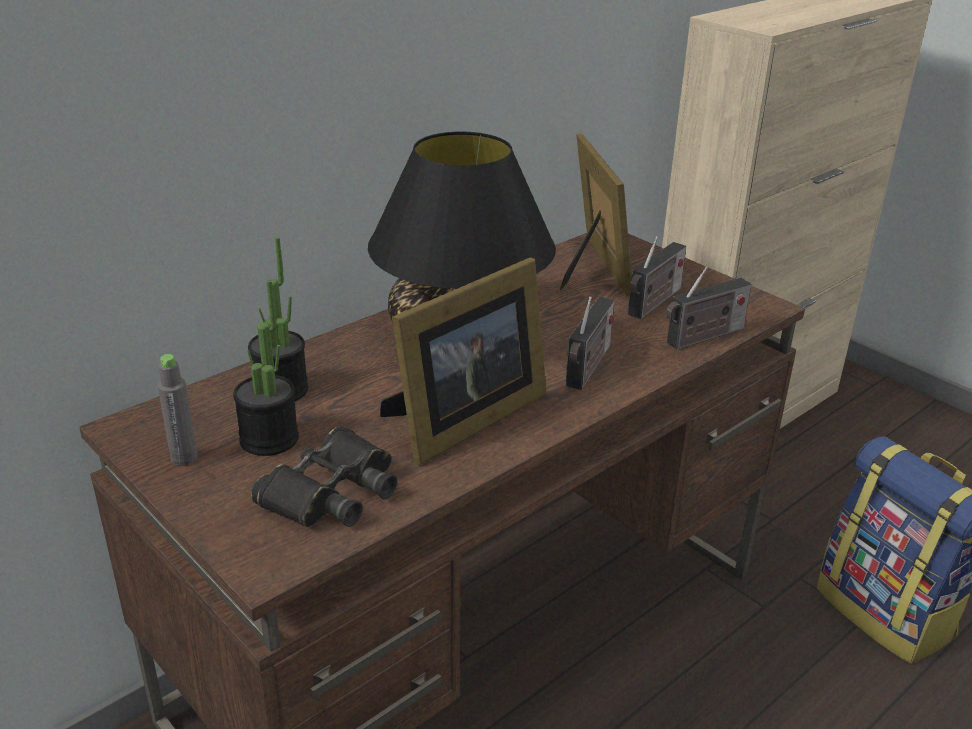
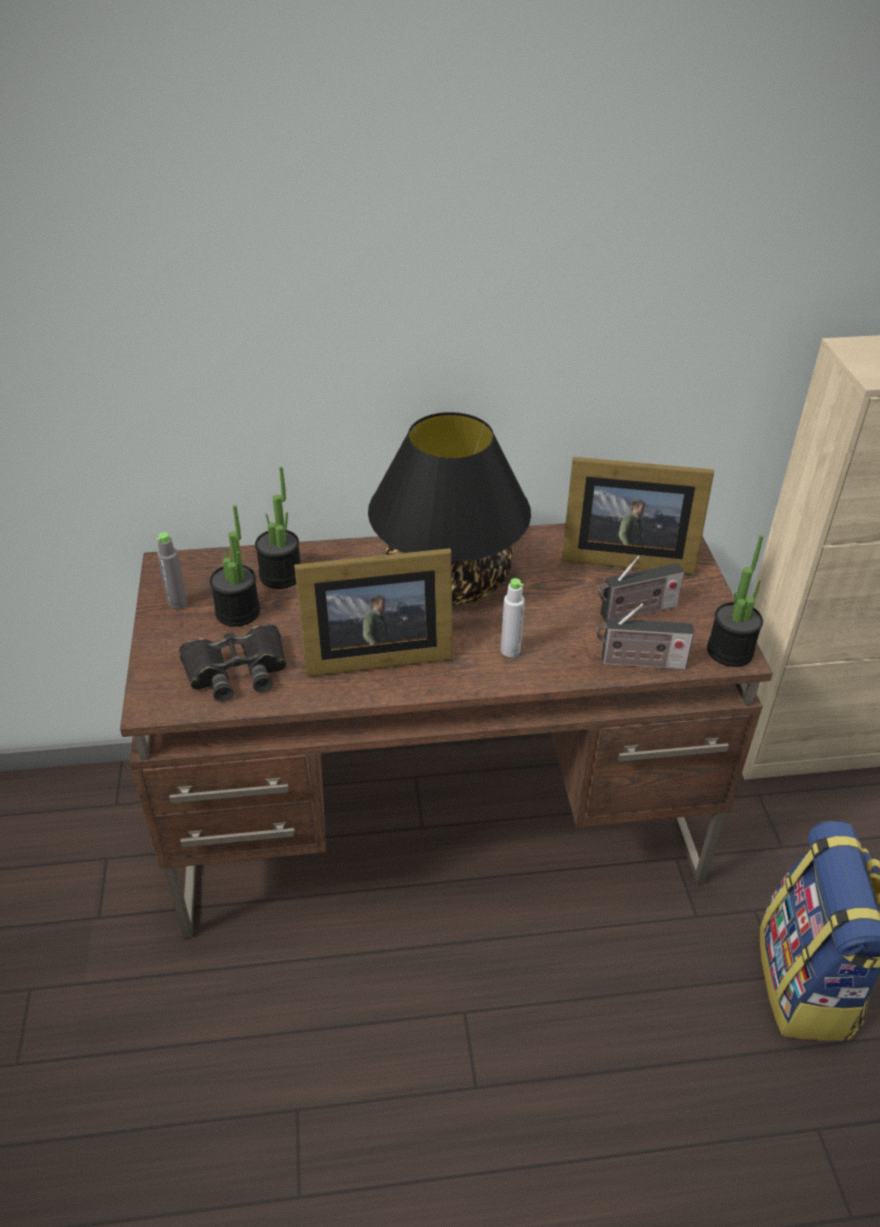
camera: 35 degrees right, 10 degrees up
(588, 368) = (510, 650): radio -> grey bottle
(592, 268) = (623, 555): picture frame -> picture frame turned 75 degrees clockwise
(758, 305) = (730, 651): none -> potted plant

